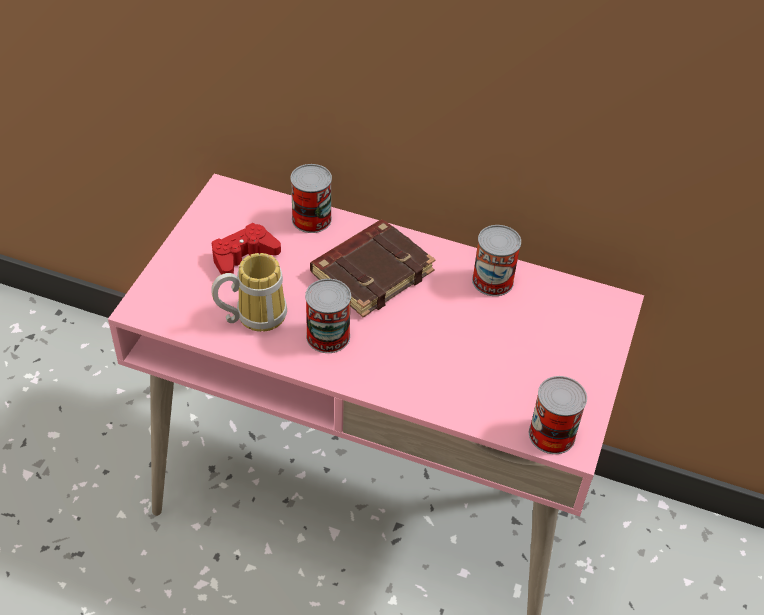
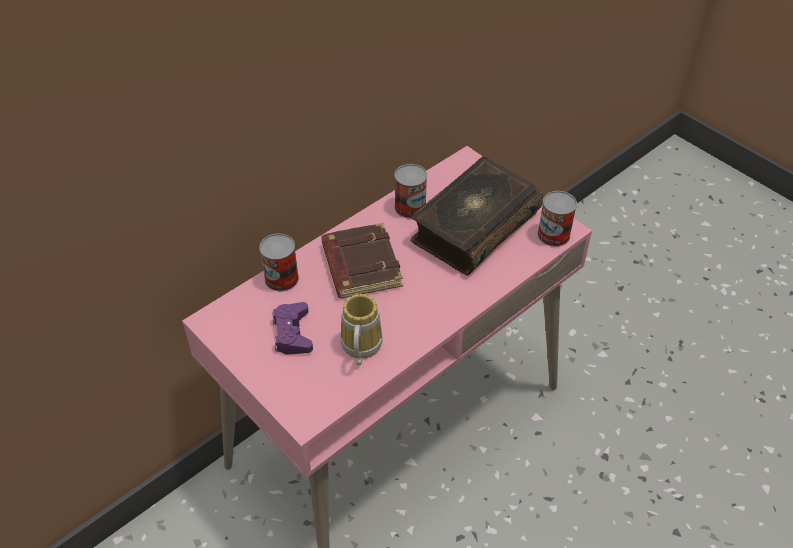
camera: 60 degrees left, 0 degrees up
(243, 256) = (292, 333): red game controller -> purple game controller
(328, 336) = (406, 313): can -> none
(505, 349) = (473, 226): none -> book

